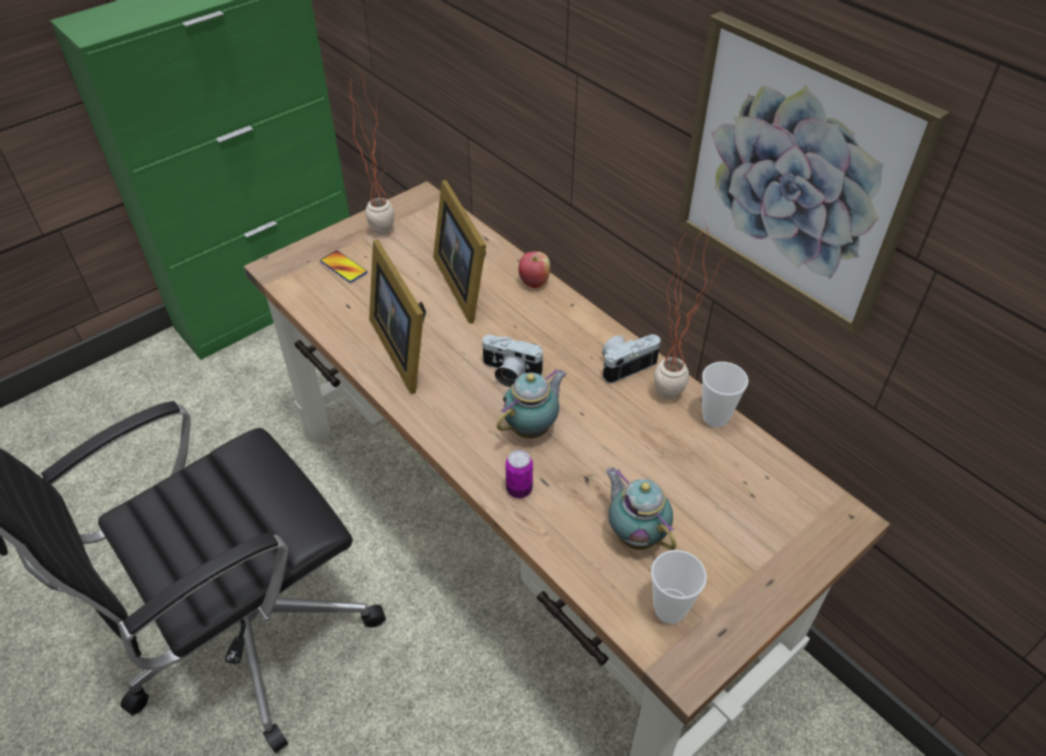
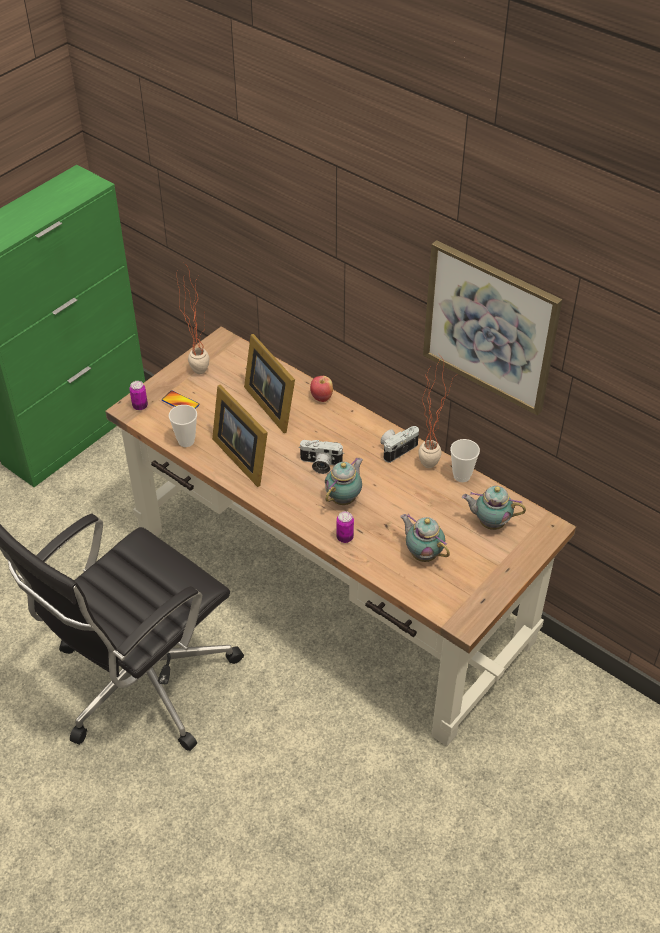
camera: 10 degrees left, 0 degrees up
(290, 265) = (140, 406): none -> can
(669, 609) = (450, 593): cup -> cup (186, 441)
(750, 497) = (490, 523): none -> teapot

